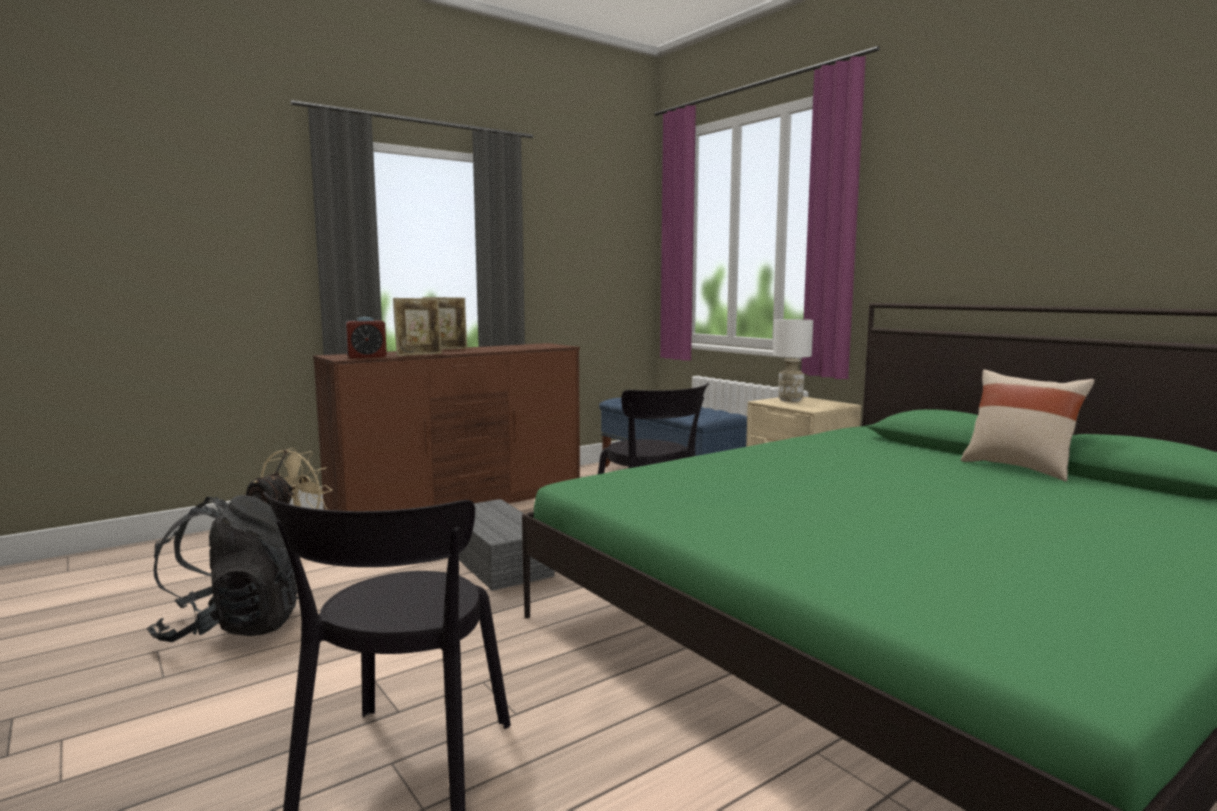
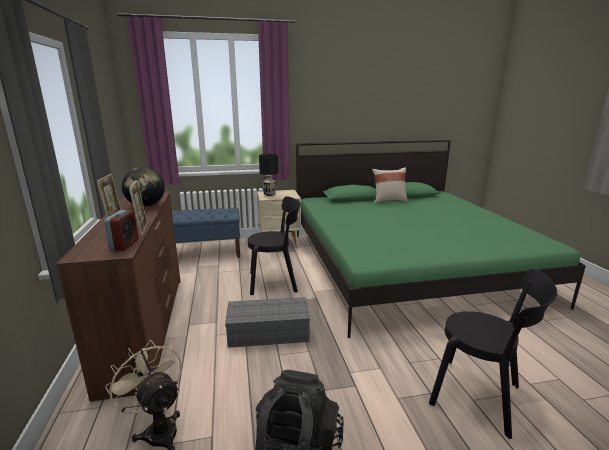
camera: 65 degrees left, 10 degrees up
(505, 348) = (146, 206): none -> globe
(790, 400) = (269, 194): white table lamp -> black table lamp

